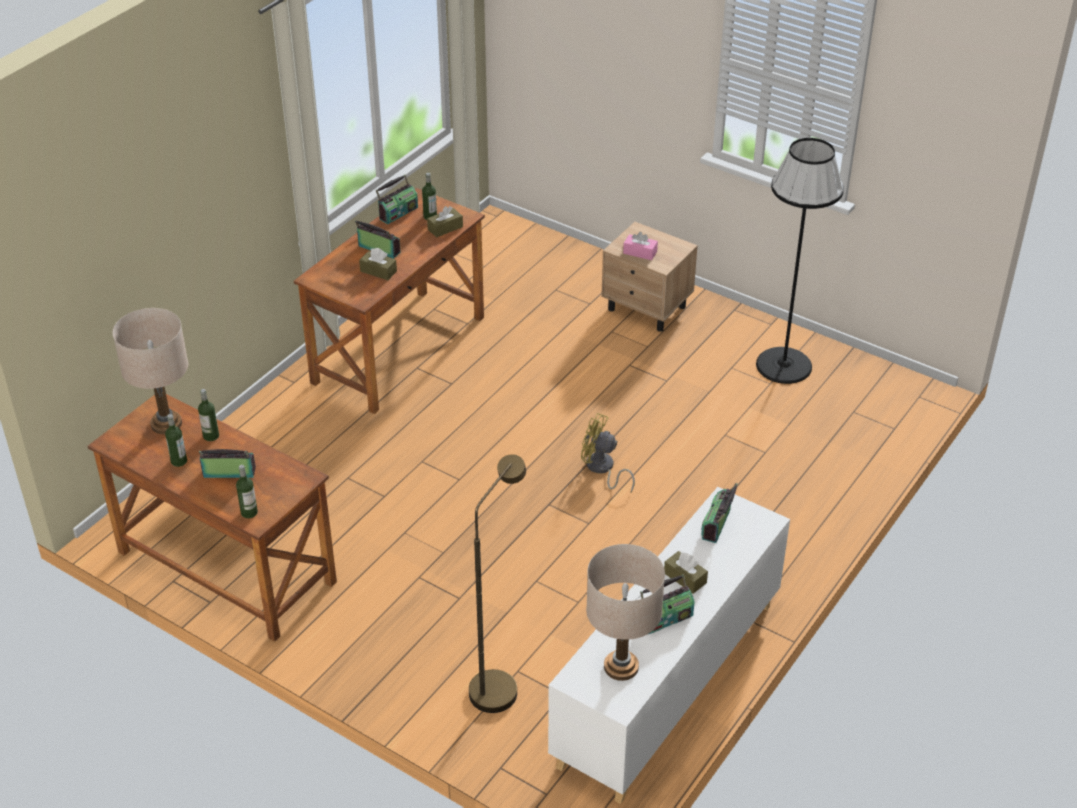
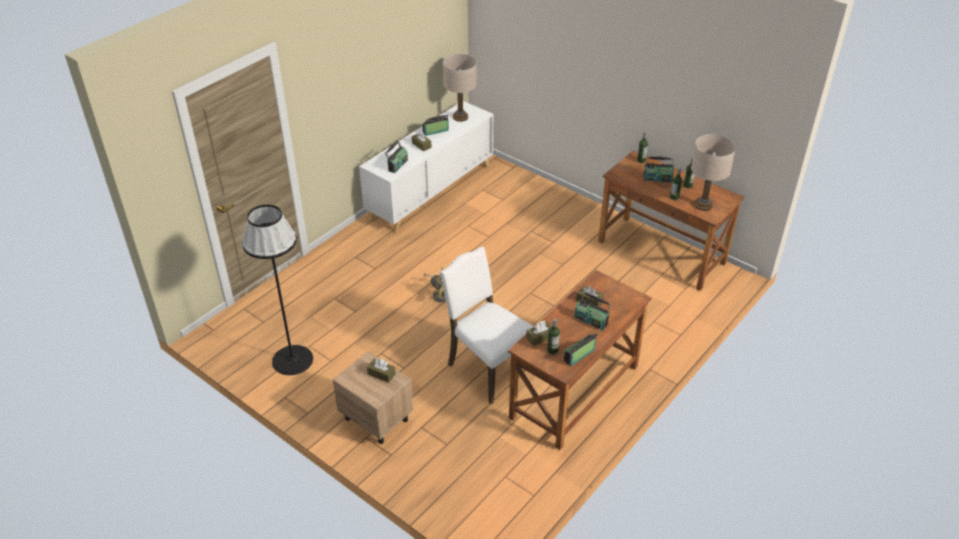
camera: 175 degrees left, 0 degrees up
(498, 683) = (512, 195): brown floor lamp -> none
(515, 371) = (488, 368): none -> white chair
(640, 252) = (381, 374): pink tissue box -> brown tissue box

